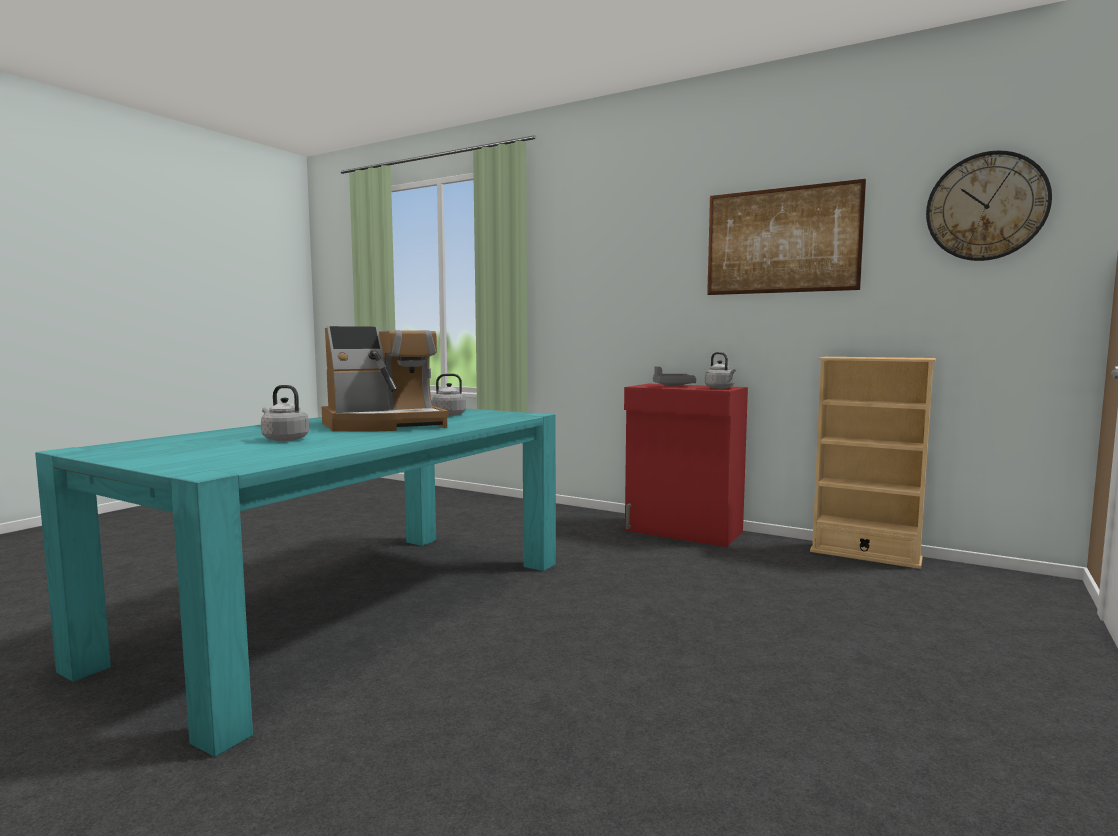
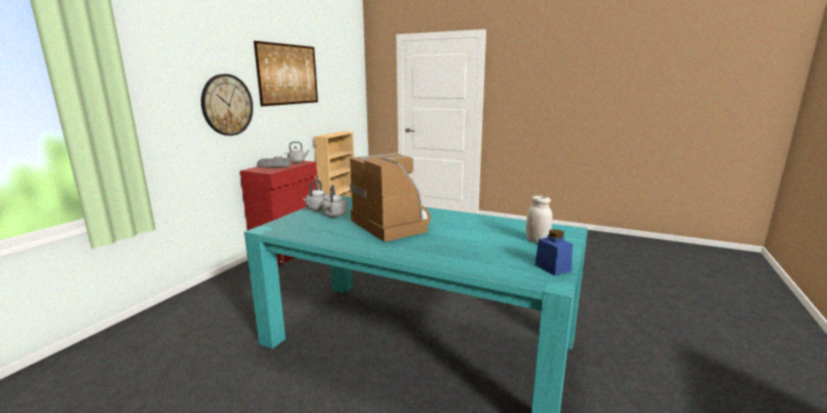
camera: 95 degrees left, 10 degrees up
(110, 453) = (552, 268): none -> blue jar
(204, 456) = (537, 241): none -> white jar
(284, 439) = (469, 236): grey kettle -> grey kettle (317, 209)
(986, 207) = (343, 67): wall clock -> wall clock (227, 105)

